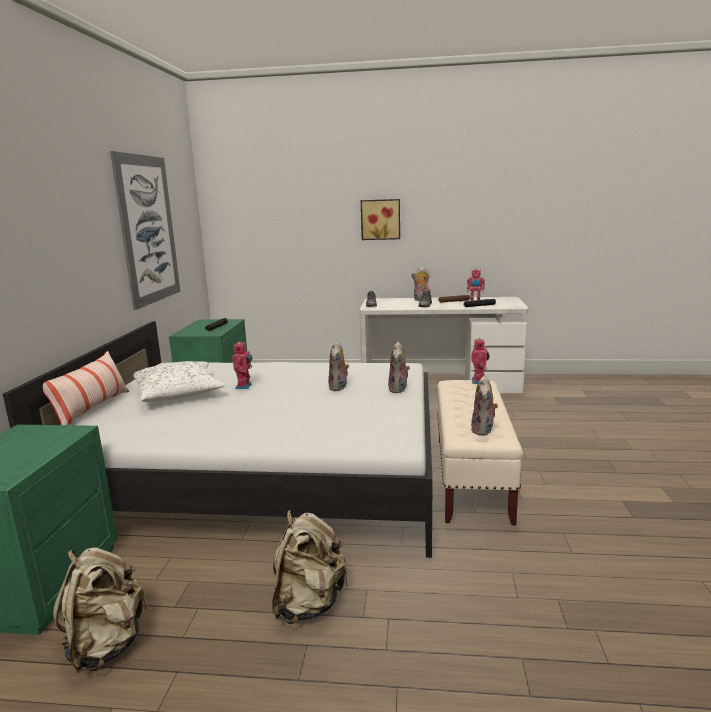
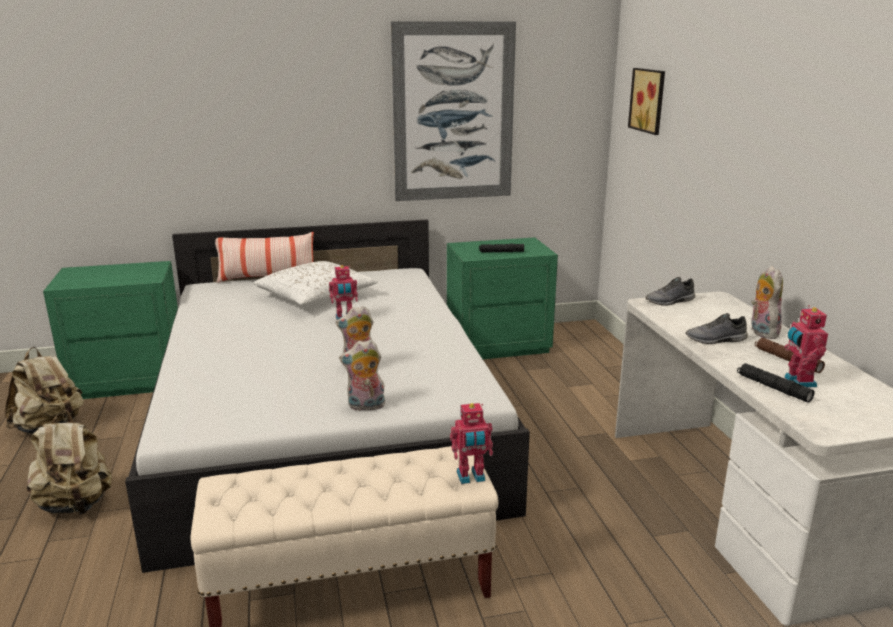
camera: 70 degrees right, 5 degrees up
(380, 219) = (771, 152): picture -> picture (649, 100)
(484, 430) = (248, 498): plush toy -> none

